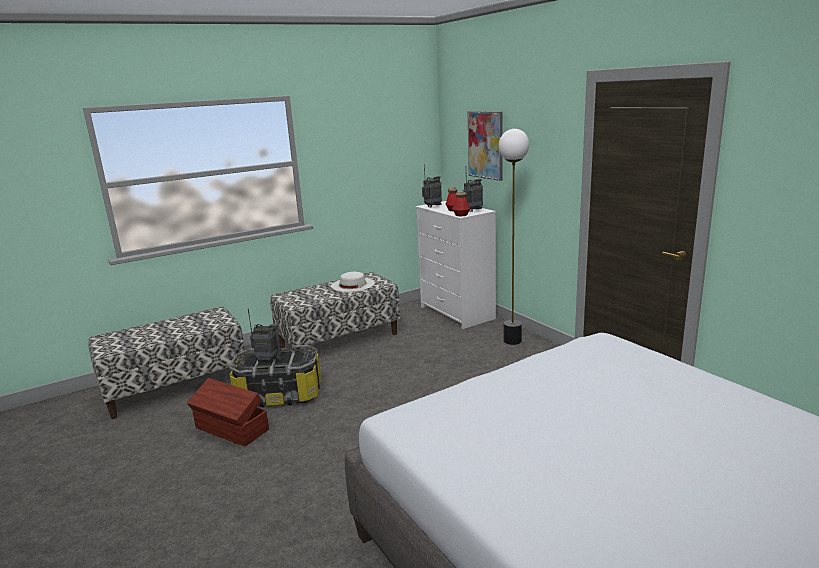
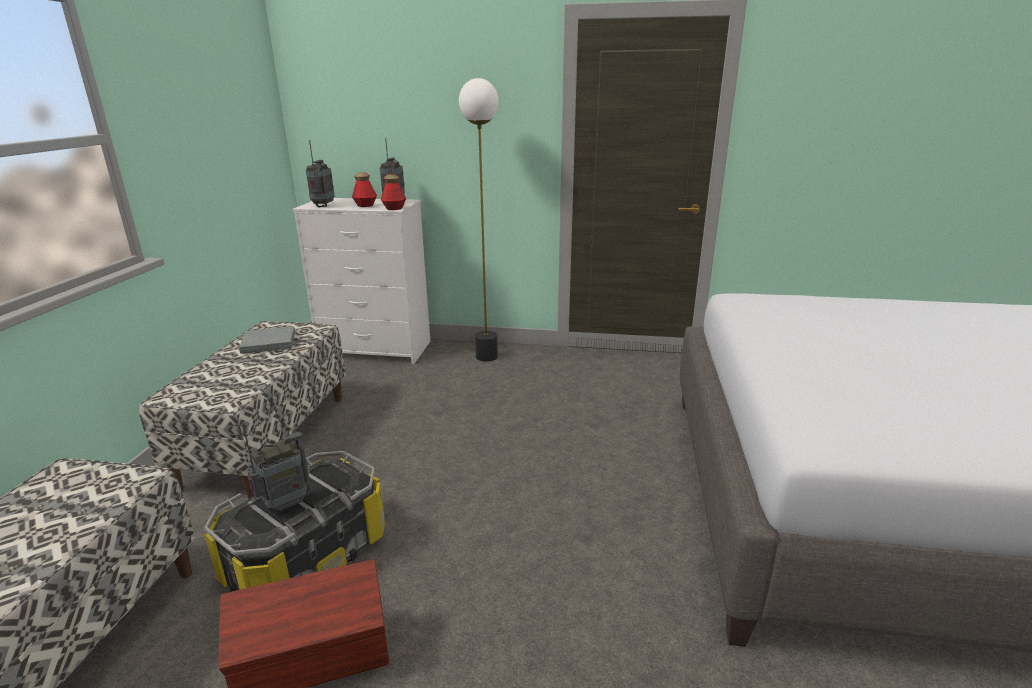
camera: 50 degrees left, 5 degrees up
(352, 284) = (269, 343): white hat -> grey book
(485, 145) = (388, 110): picture -> none

